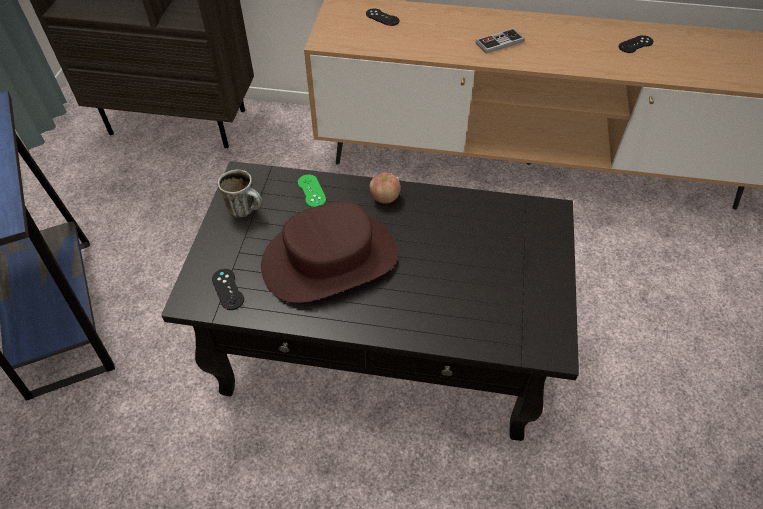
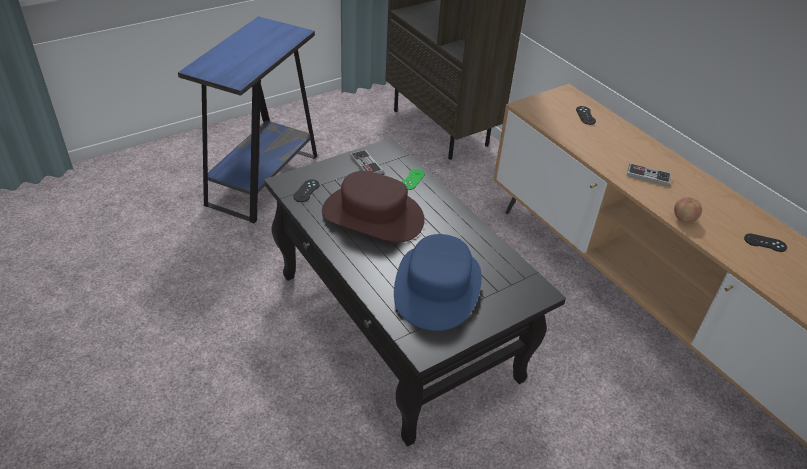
camera: 45 degrees right, 10 degrees down
(246, 210) = (366, 164): mug -> game controller
(384, 197) = (447, 210): apple -> apple (684, 218)
(480, 280) = (437, 287): none -> blue hat

